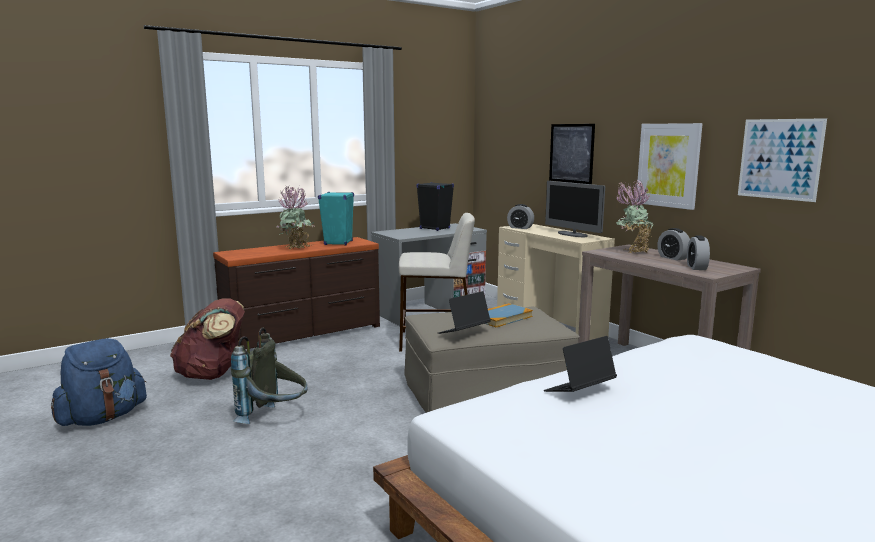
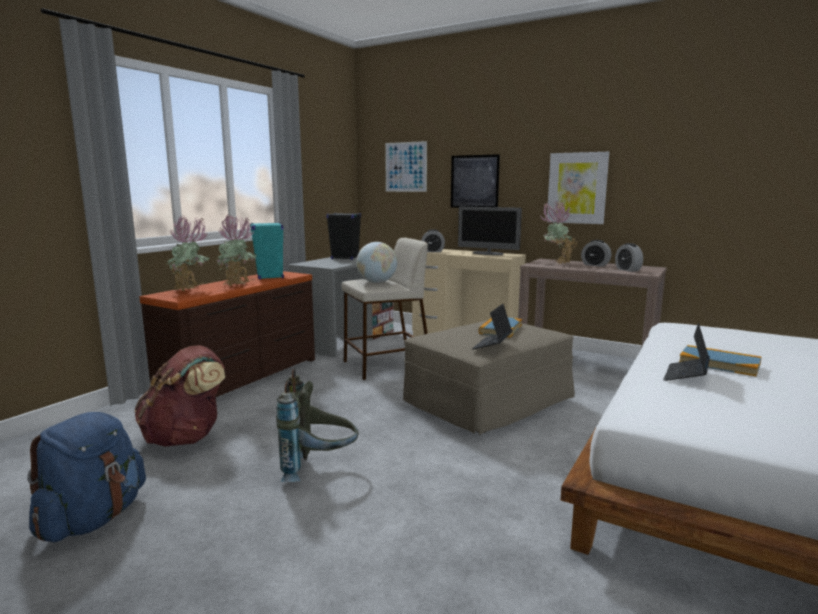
camera: 25 degrees left, 0 degrees up
(255, 250) = (191, 290): none -> potted plant
(424, 257) = (377, 282): none -> globe
(645, 386) = (719, 363): none -> book
(779, 159) = (680, 178): picture -> picture (405, 167)

